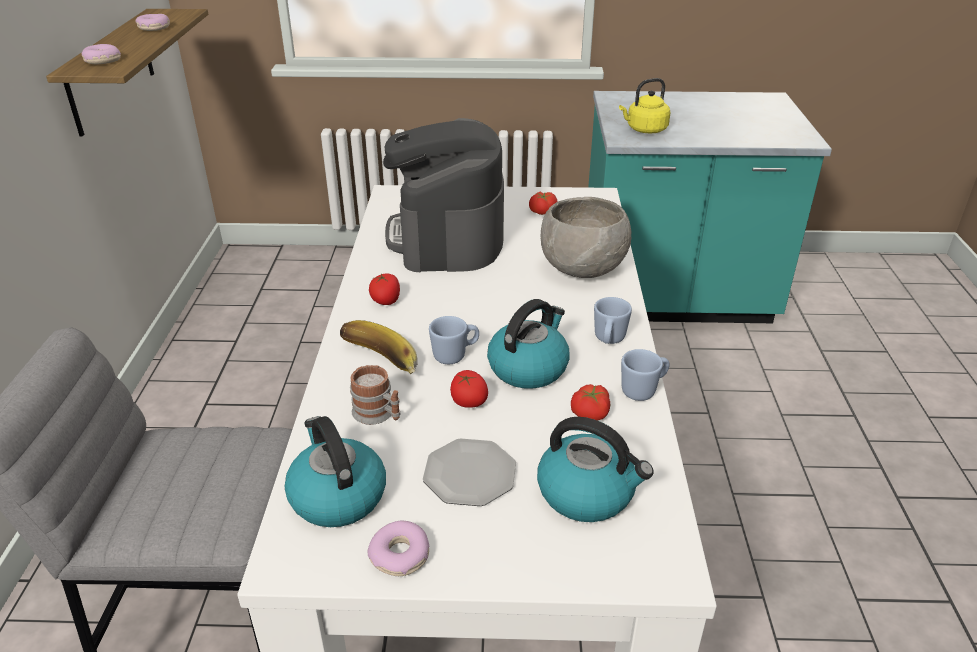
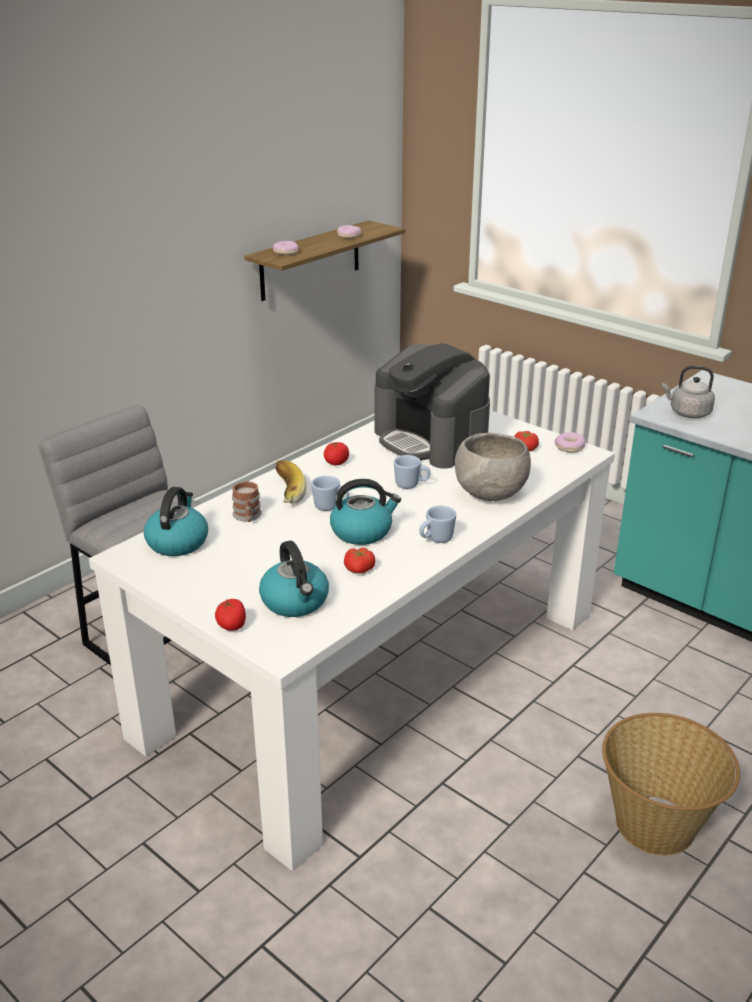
camera: 40 degrees right, 5 degrees down
(400, 555) = (170, 579): donut -> donut (569, 447)
(447, 237) = (431, 440): coffee machine -> coffee machine turned 75 degrees counterclockwise
(468, 402) = (301, 532): tomato -> tomato (232, 626)
(469, 474) = (250, 564): plate -> none
(643, 390) = (411, 573): blue mug -> blue mug (411, 485)
(644, 130) = (687, 413): yellow kettle -> grey kettle
(848, 517) = (656, 824): none -> basket

